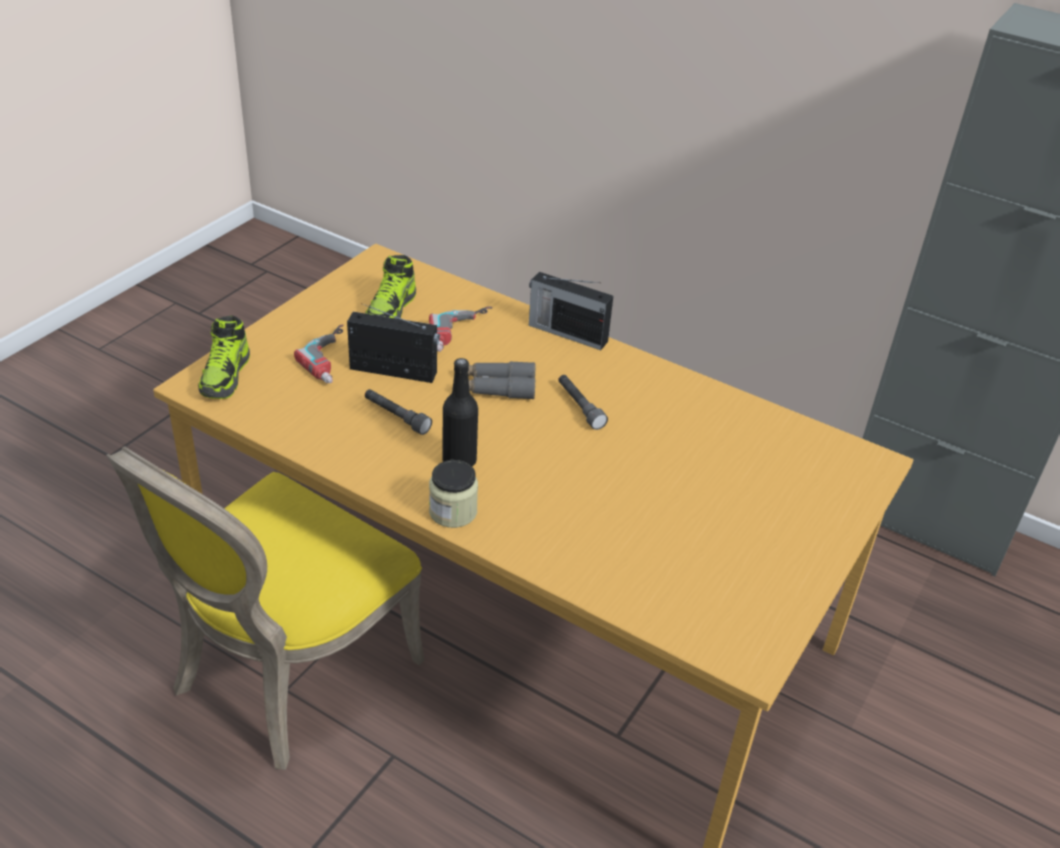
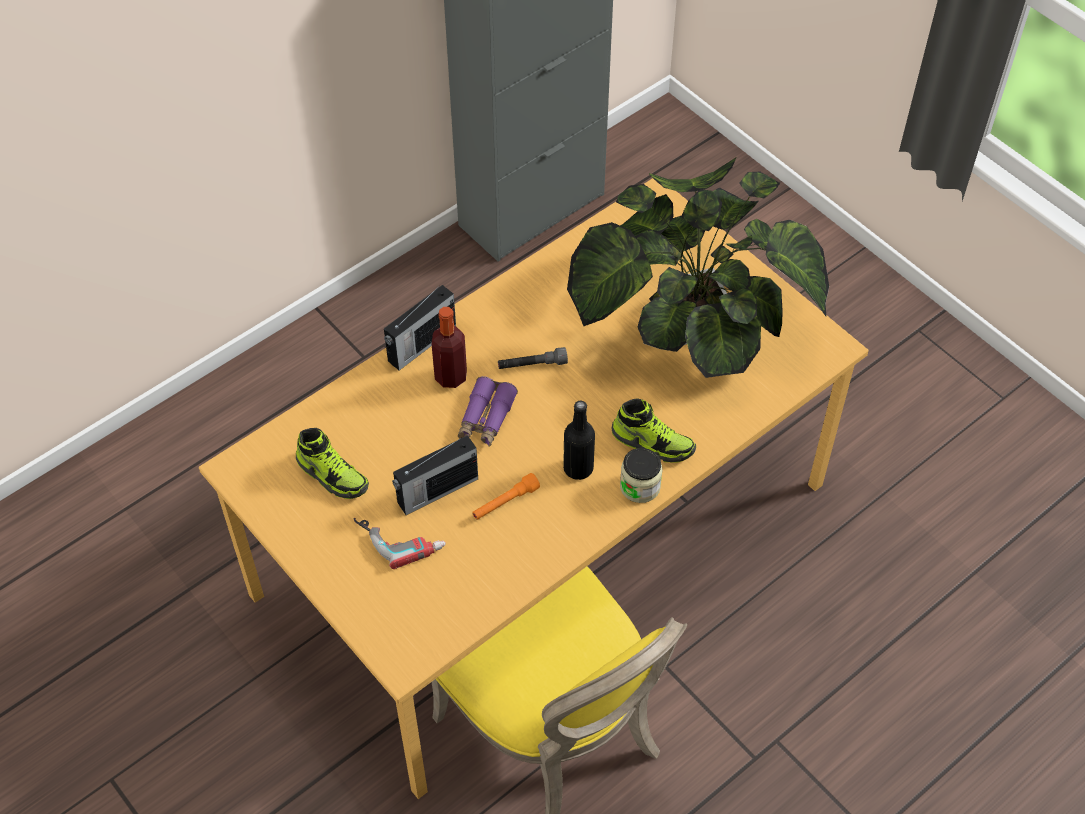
camera: 70 degrees left, 15 degrees up
(226, 376) = (398, 632): shoe -> shoe (653, 443)
(395, 371) = (436, 491): radio -> radio turned 150 degrees counterclockwise
(396, 417) = (505, 502): grey flashlight -> orange flashlight
(463, 334) = (395, 424): power drill -> none
(496, 387) = (486, 418): grey binoculars -> purple binoculars
(537, 357) = (451, 376): none -> bottle
(718, 521) = (694, 318): none -> potted plant

